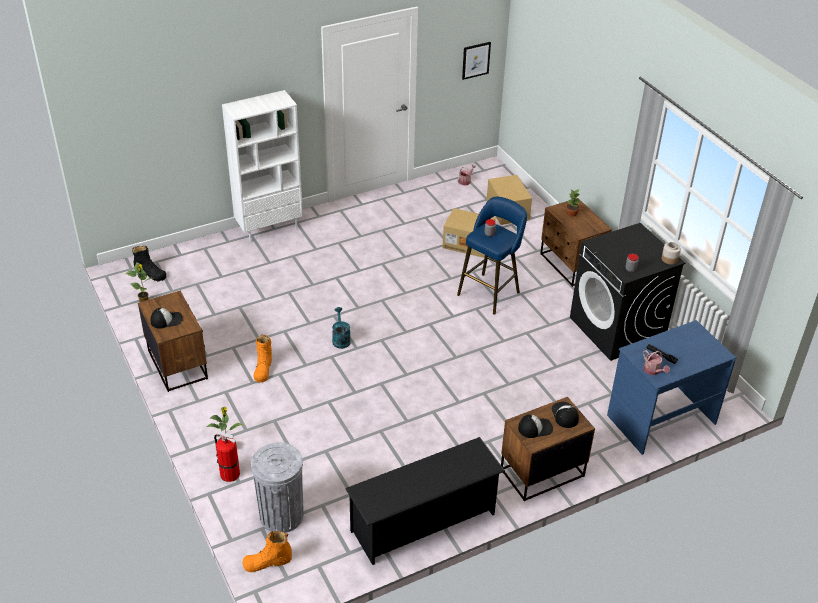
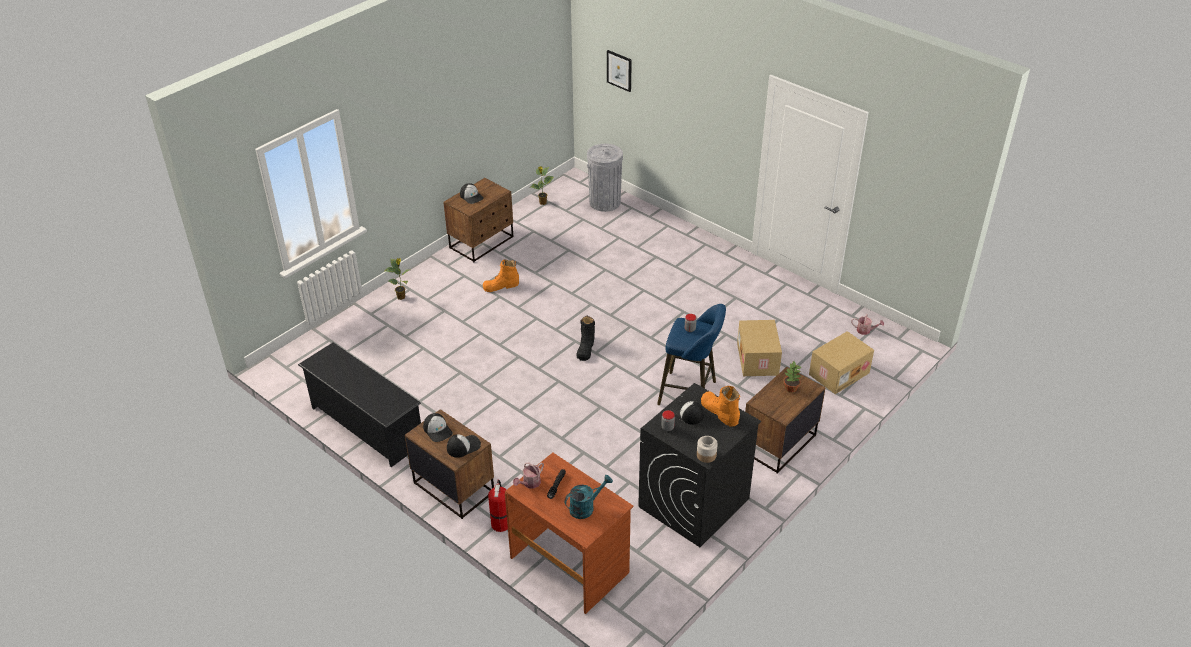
camera: 70 degrees right, 0 degrees up
(150, 273) = (580, 193): black boot -> black boot (586, 348)
(229, 473) = (377, 306): fire extinguisher -> fire extinguisher (501, 523)
(267, 562) = (298, 353): orange boot -> orange boot (719, 412)
(269, 228) = (684, 232): white bookcase -> none
(281, 515) = (345, 345): grey trash can -> grey trash can (605, 202)
(340, 339) = (562, 317): turquoise watering can -> turquoise watering can (586, 507)
(476, 60) = (925, 213): picture -> picture (619, 70)
(618, 255) = (687, 413): none -> cap
(660, 418) = (570, 564): blue desk -> brown desk

